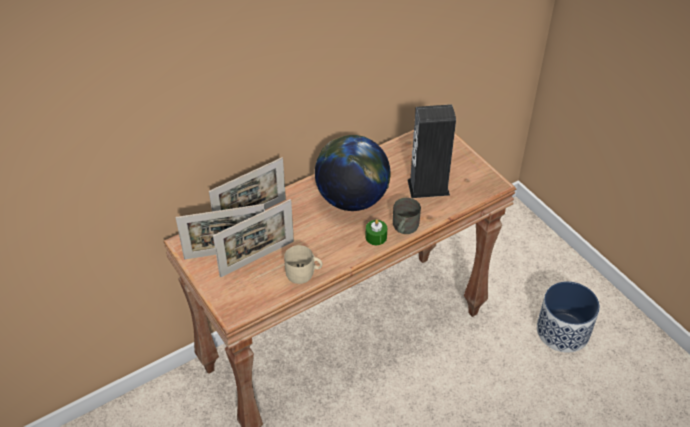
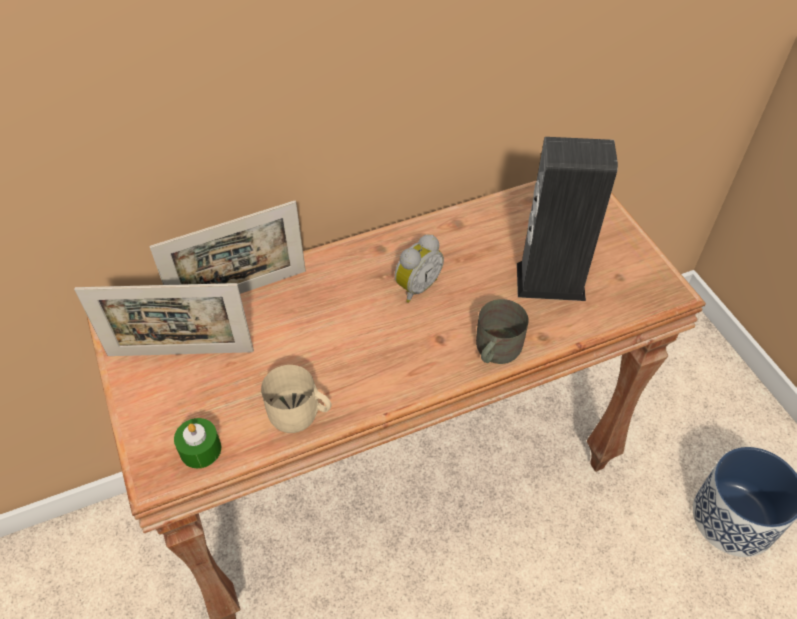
camera: 10 degrees right, 5 degrees up
(257, 258) = (228, 373): picture frame -> none
(352, 199) = (416, 286): globe -> alarm clock
(376, 237) = (442, 362): green candle -> green candle (200, 449)

